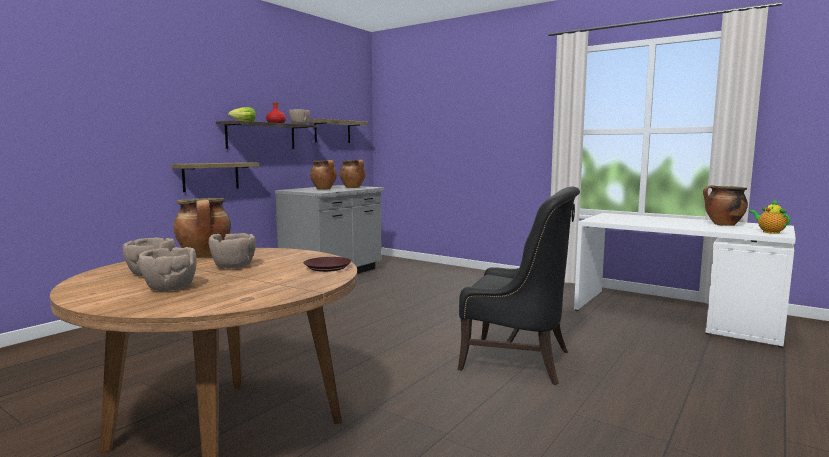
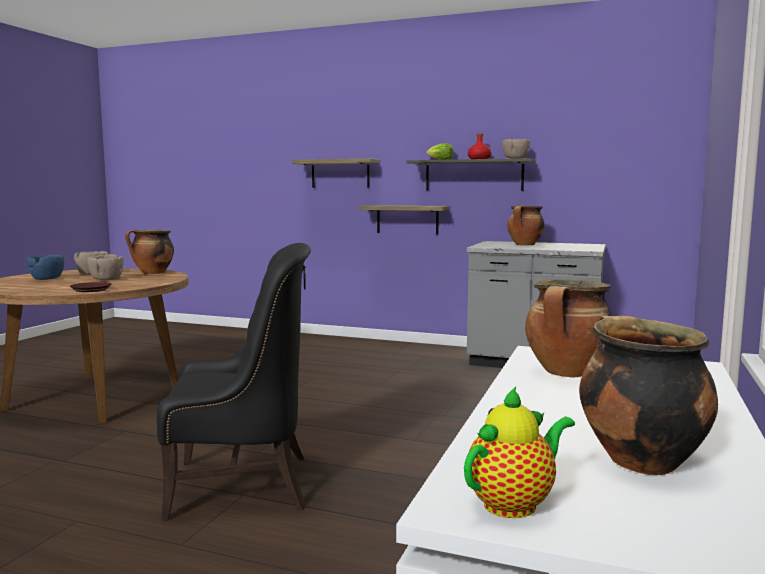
camera: 75 degrees right, 0 degrees up
(169, 287) = (47, 279): brown bowl -> blue bowl
(332, 131) = (600, 165): shelf -> shelf (340, 173)
(353, 187) = (564, 247): cooking pot -> cooking pot (567, 373)
(517, 360) = (243, 484): black chair -> black chair turned 105 degrees counterclockwise

